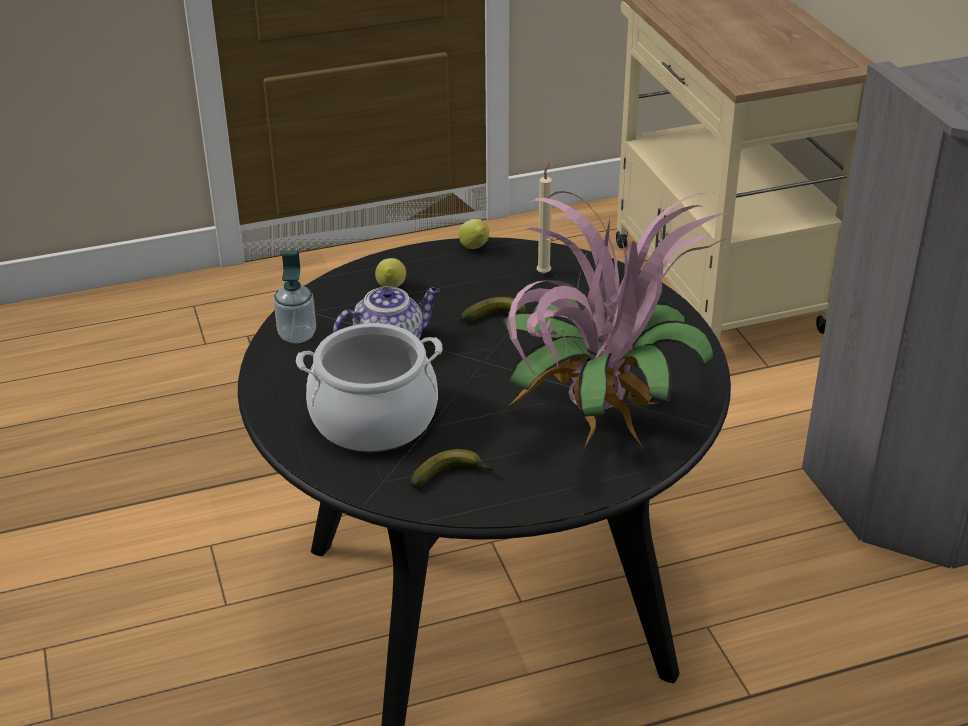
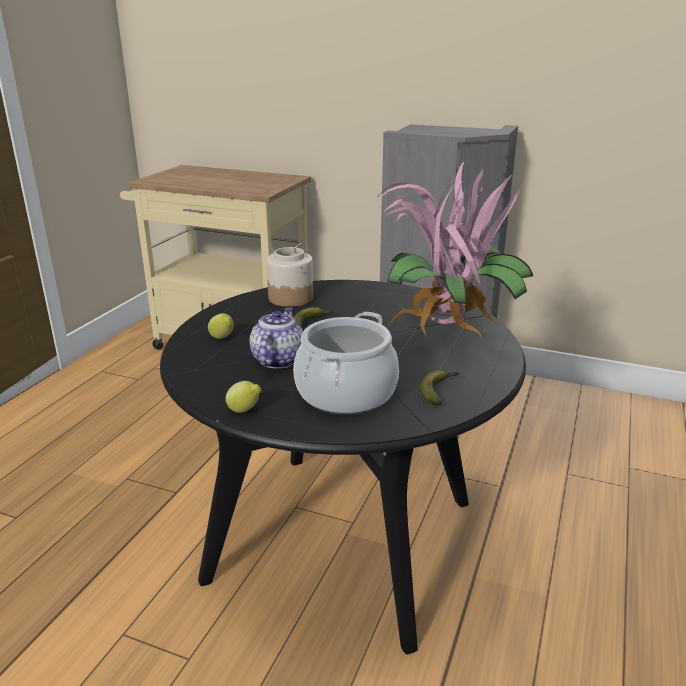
camera: 50 degrees left, 10 degrees down
(297, 335) = (211, 383): soap dispenser -> none
(475, 248) = (233, 304): lemon -> lemon (245, 410)
(544, 272) = (291, 298): beige candle -> jar

